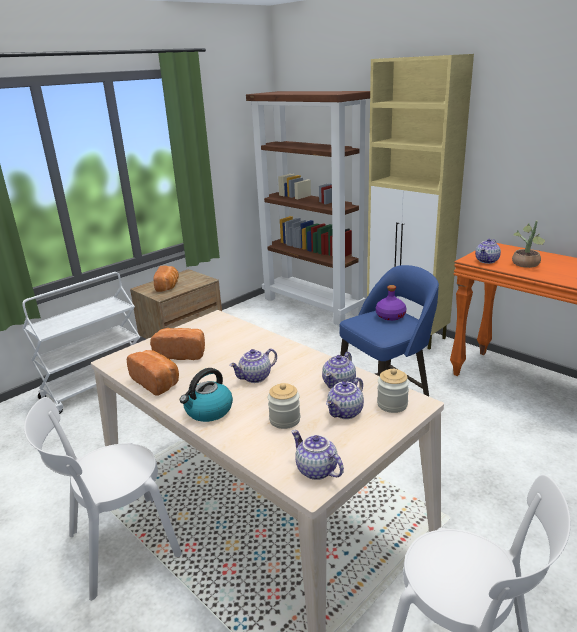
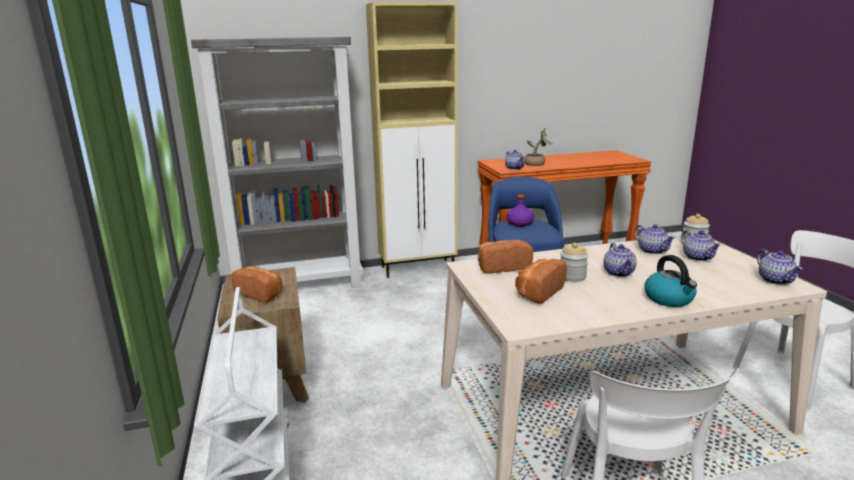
camera: 60 degrees left, 5 degrees down
(157, 382) = (594, 311): bread -> bread (502, 267)
(284, 420) = (699, 276): jar -> jar (572, 277)
(313, 306) = (300, 285): brown bookcase -> grey bookcase
(315, 470) = (776, 280): teapot -> teapot turned 90 degrees counterclockwise

